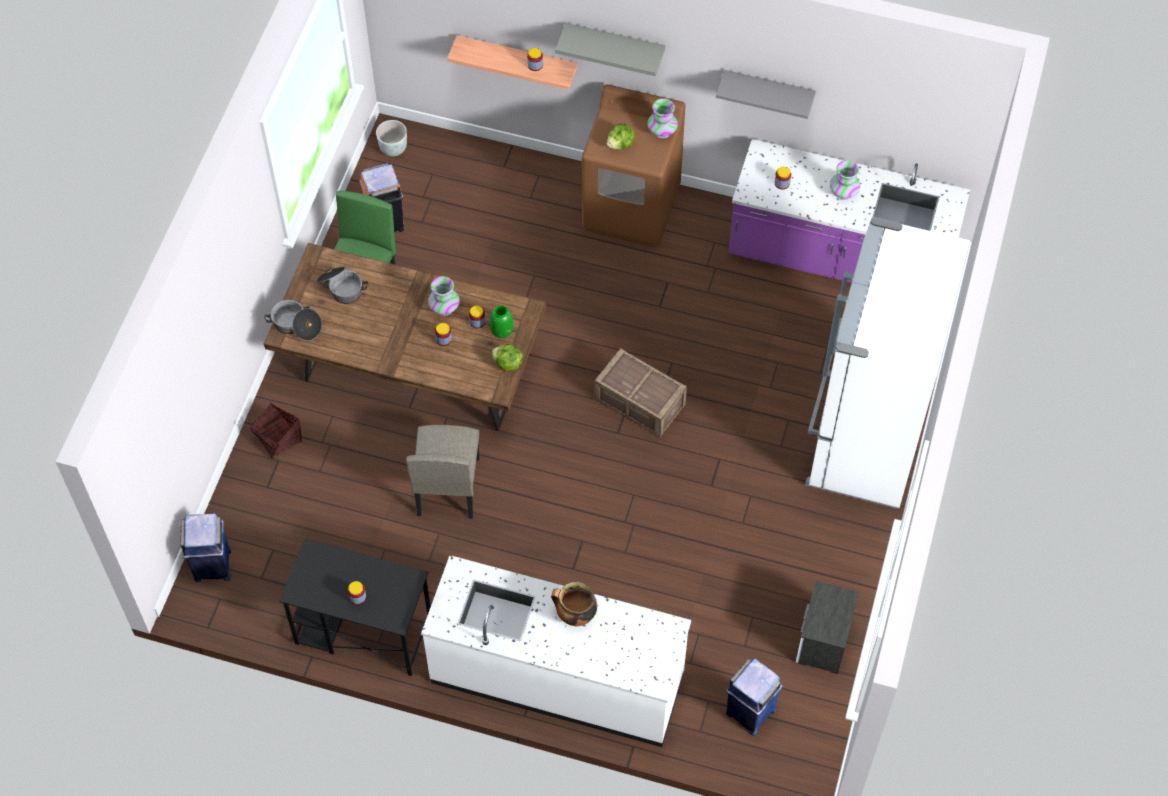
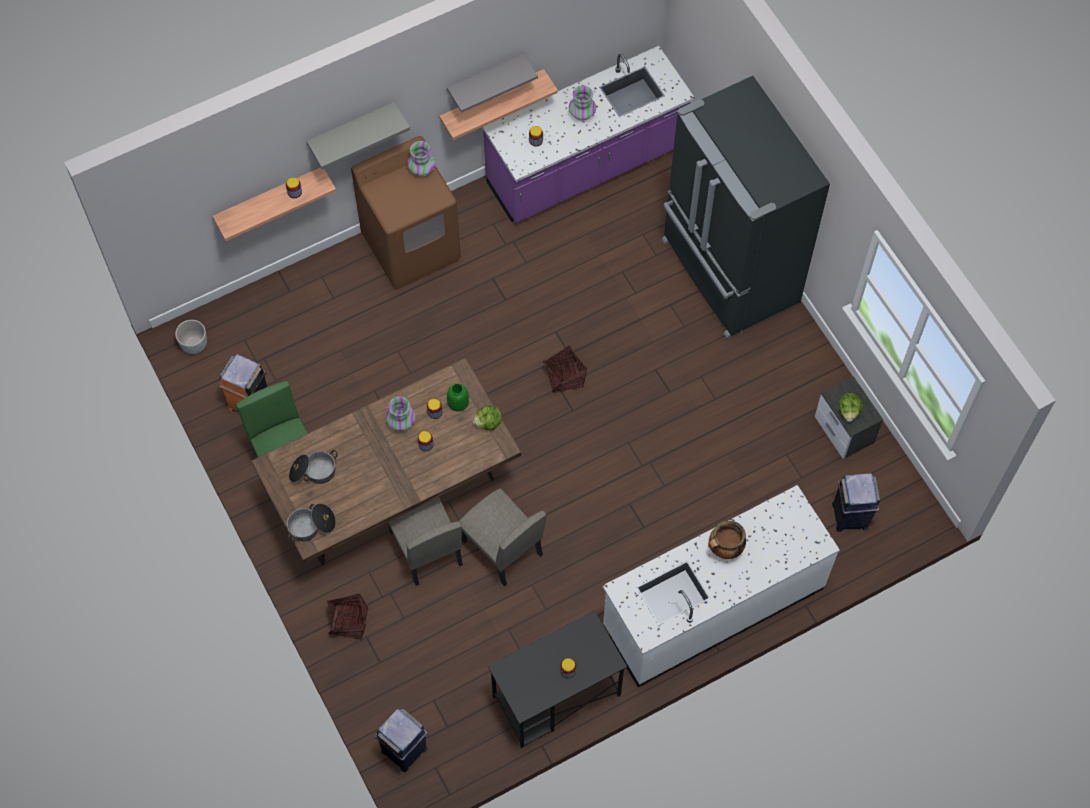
camera: 45 degrees left, 5 degrees up
(392, 436) = (425, 548): none -> beige chair
(621, 144) = (404, 202): lettuce -> lettuce (849, 411)
(640, 402) = (564, 376): crate -> basket
(771, 120) = (492, 100): none -> shelf
(865, 436) = (728, 273): white fridge -> black fridge

